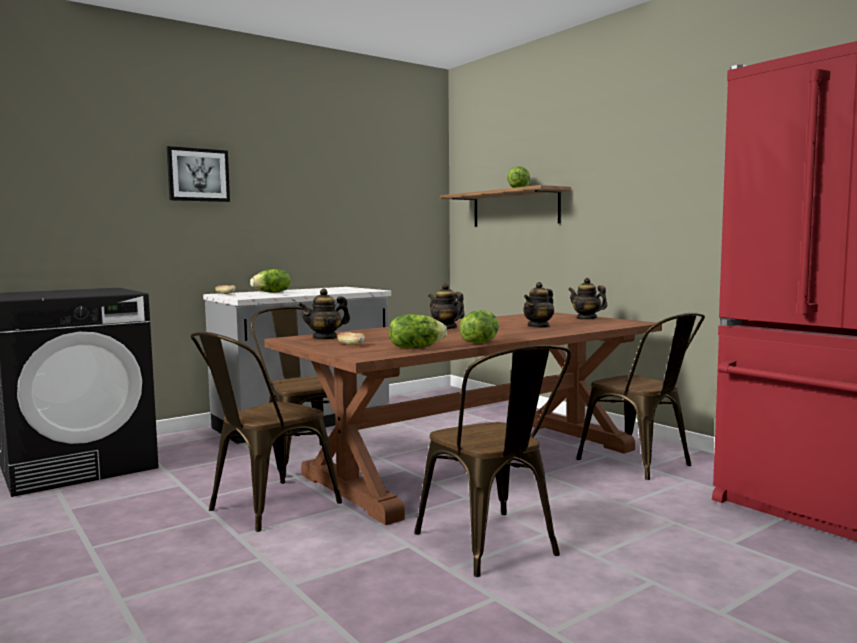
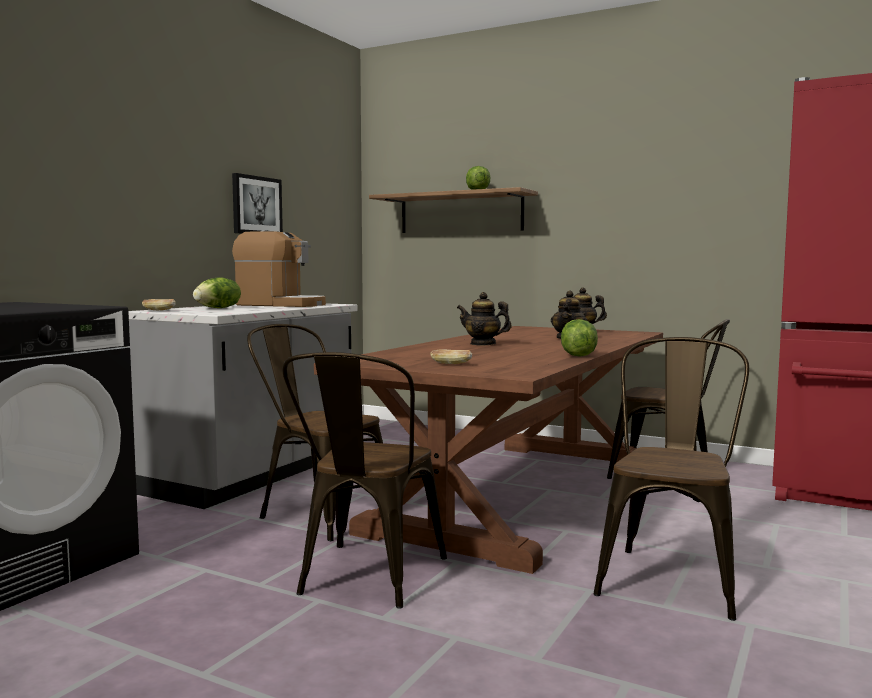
camera: 25 degrees left, 0 degrees up
(198, 175) = (113, 146): picture -> picture (256, 205)
(325, 338) = (389, 358): teapot -> none
(331, 290) = (281, 305): none -> coffee machine
(415, 348) = (535, 363): lettuce -> none
(494, 547) = (671, 576): brown chair -> brown chair turned 105 degrees counterclockwise

